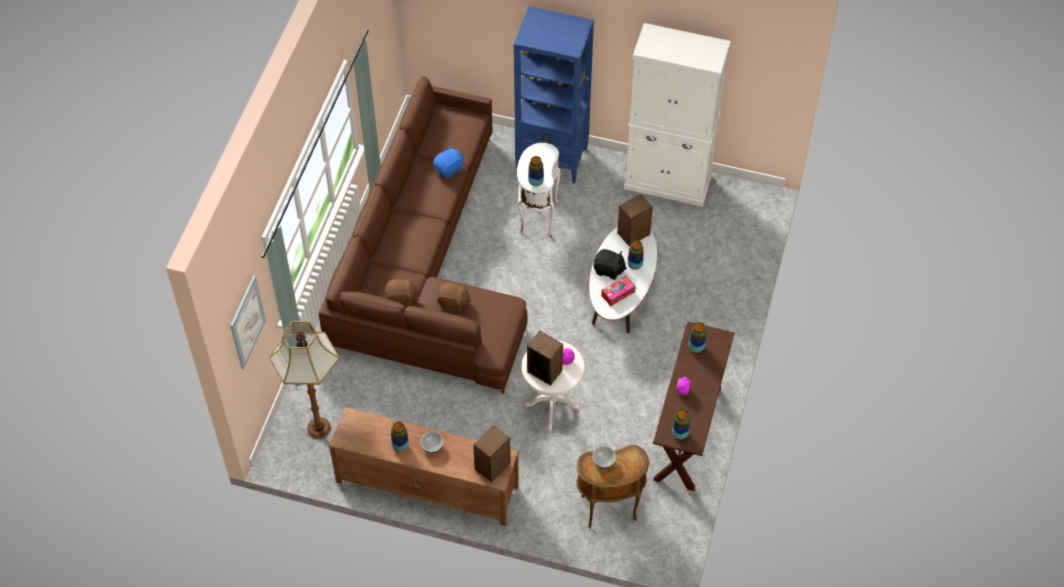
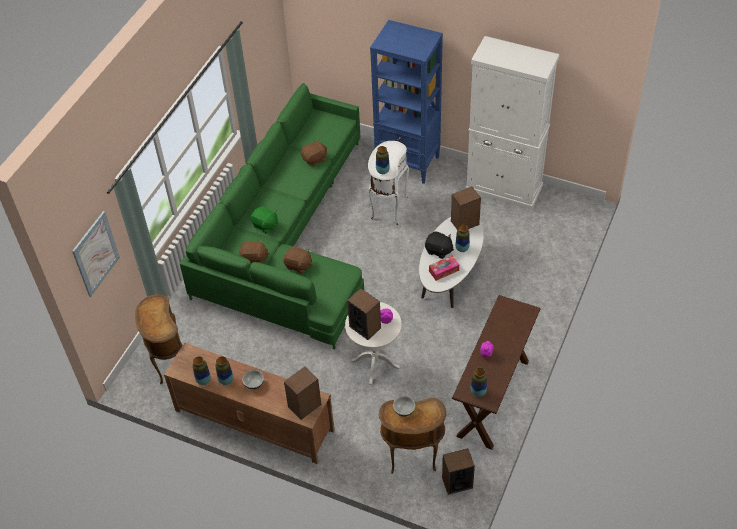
camera: 10 degrees right, 5 degrees down
(318, 428) = (169, 364): floor lamp -> brown side table
(406, 256) = (265, 225): none -> green plush toy
(426, 267) = (287, 240): brown sofa -> green sofa
(449, 169) = (315, 159): blue plush toy -> brown plush toy
(661, 530) = (457, 482): none -> speaker
(696, 347) = (503, 318): vase -> vase (203, 380)

